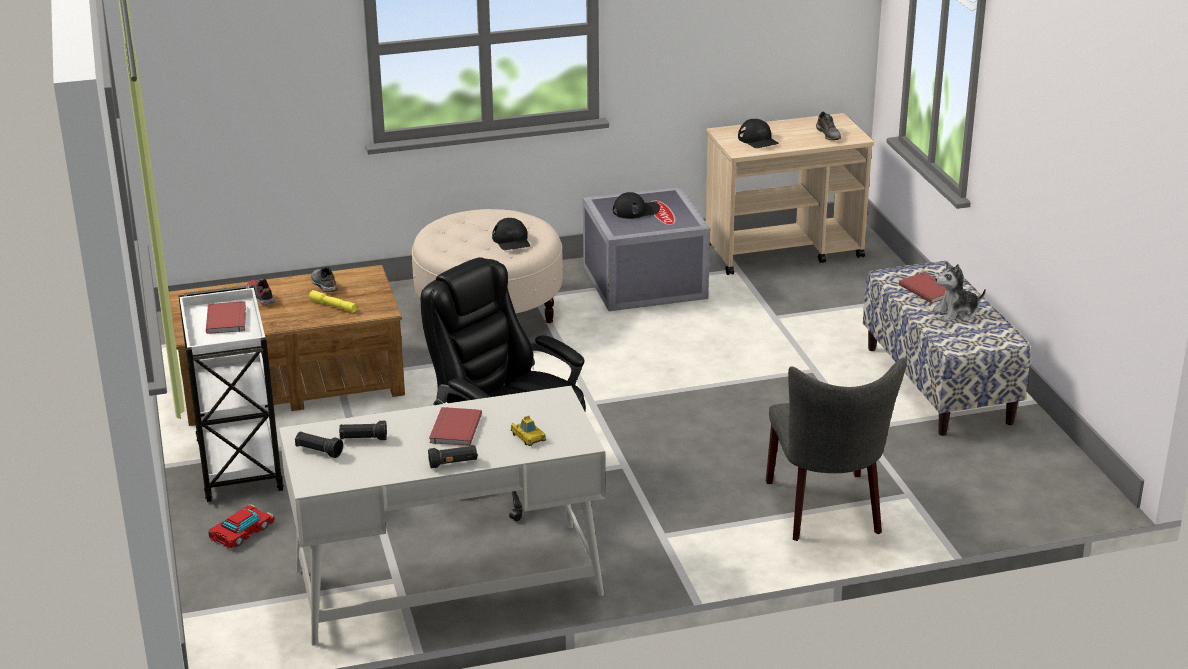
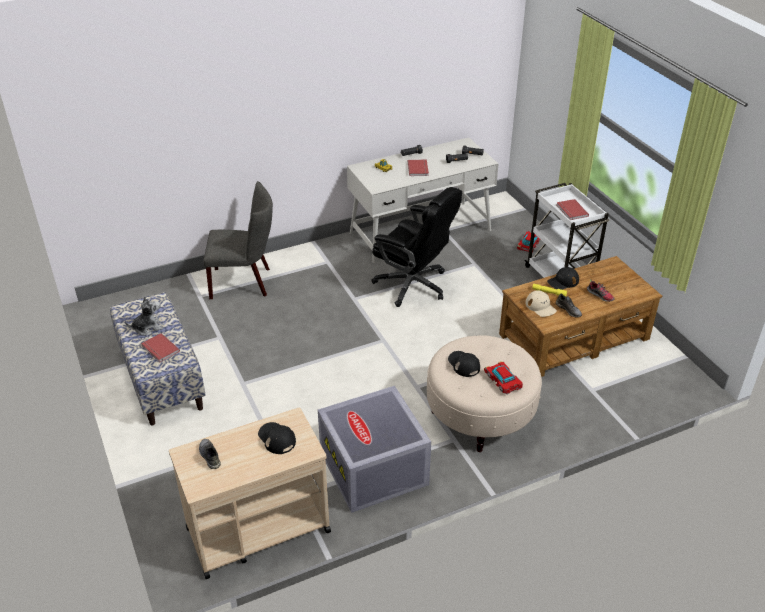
camera: 170 degrees right, 10 degrees up
(360, 291) = (540, 307): none -> beige cap
(472, 224) = (502, 380): none -> toy car
(636, 210) = (381, 426): black cap -> black cap (563, 281)
(827, 511) = (245, 282): grey chair -> grey chair turned 105 degrees clockwise

